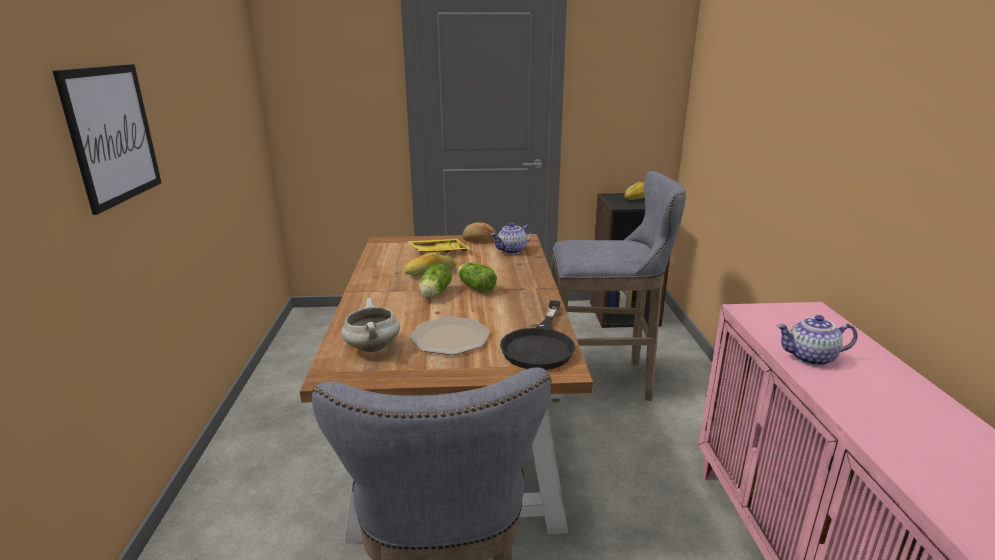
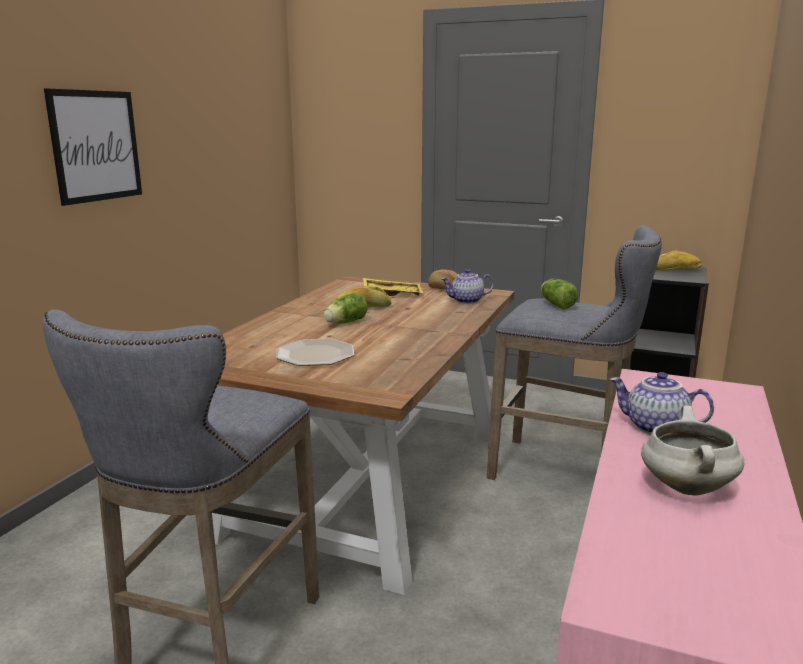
camera: 25 degrees right, 5 degrees down
(372, 347) = (241, 350): white cooking pot -> white cooking pot (685, 486)
(475, 287) = (389, 323): lettuce -> lettuce (556, 304)
(540, 345) = (389, 373): black frying pan -> none

